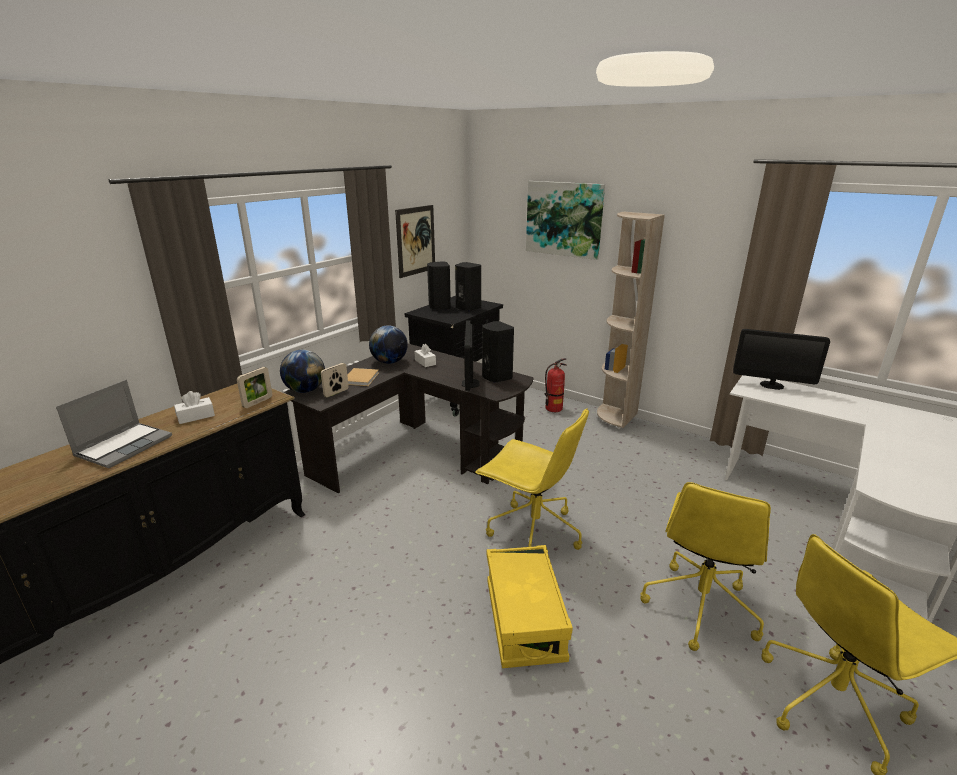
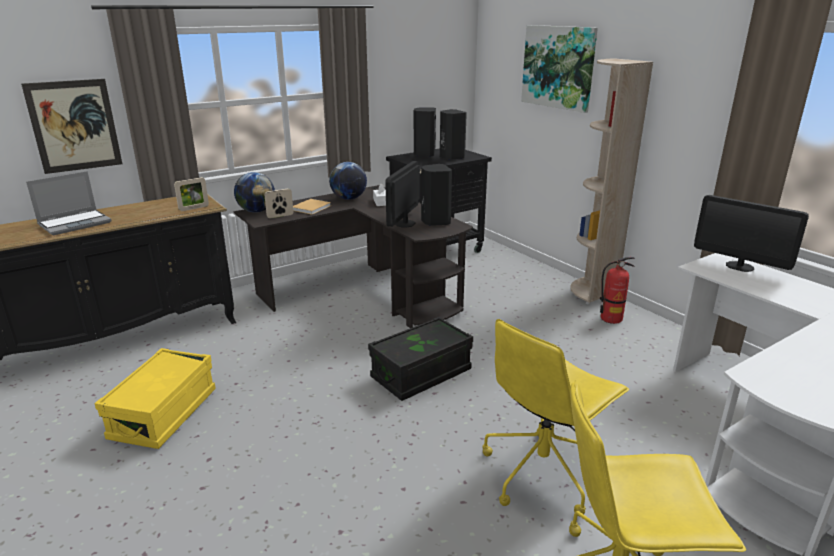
camera: 20 degrees right, 0 degrees up
(196, 416) = (140, 212): white tissue box -> none
(416, 241) = (405, 84): picture -> picture (74, 126)
(524, 621) = (359, 441): yellow storage box -> yellow storage box (164, 414)
(530, 531) = (421, 374): yellow office chair -> black storage box
(553, 408) = (530, 275): fire extinguisher -> fire extinguisher (611, 318)

